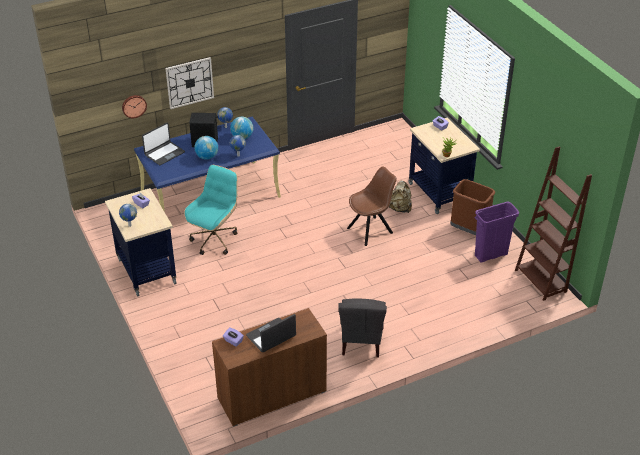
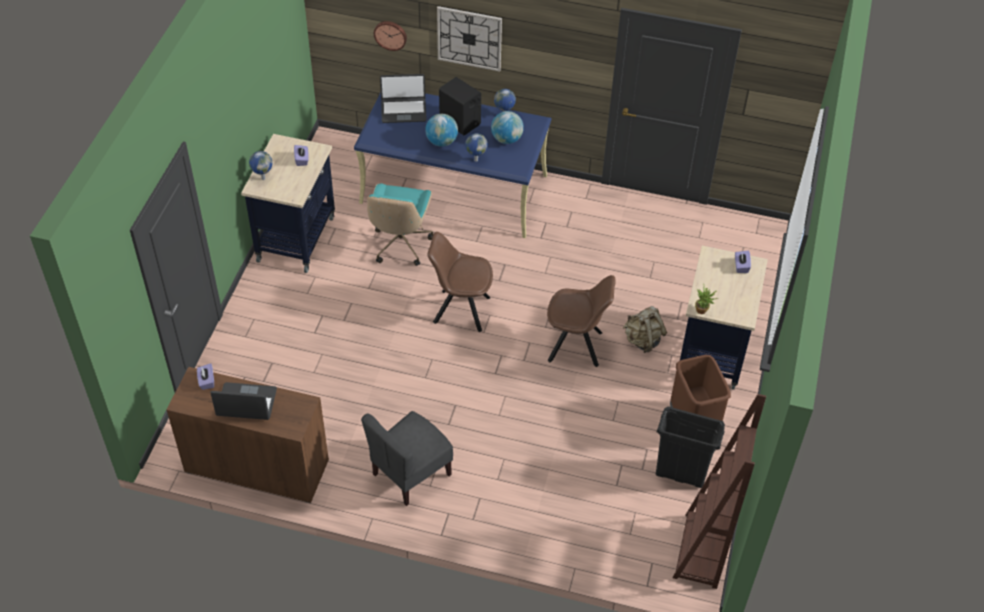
camera: 40 degrees right, 10 degrees up
(215, 240) = (400, 246): turquoise office chair -> turquoise office chair turned 120 degrees clockwise
(289, 250) = (461, 310): none -> brown chair
(491, 255) = (681, 474): purple trash can -> black trash can

